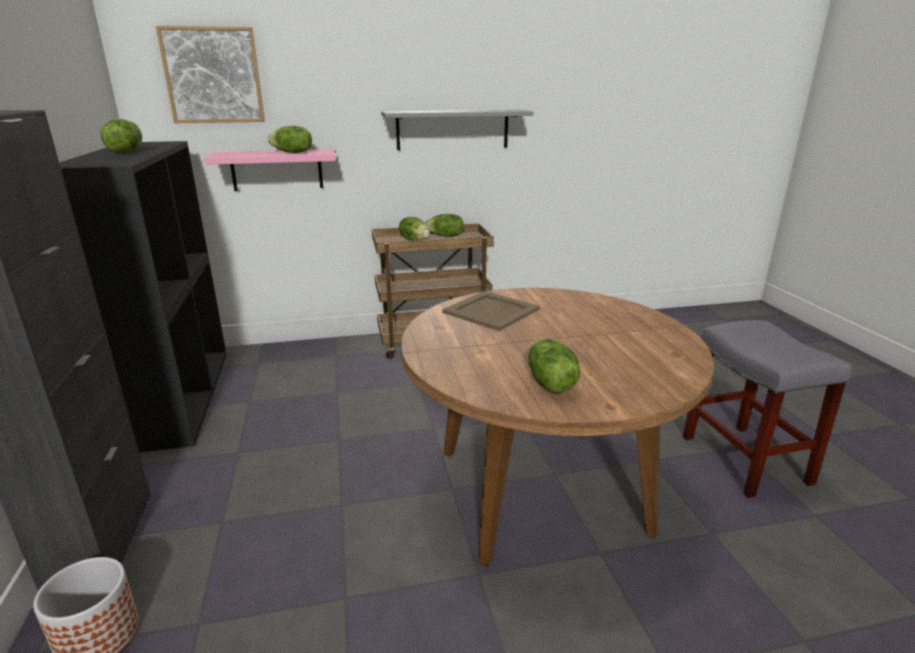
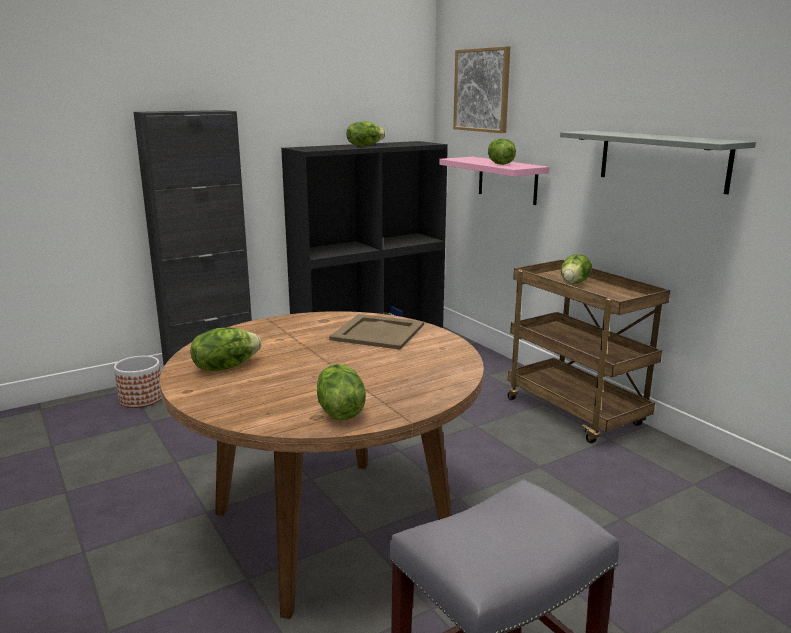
camera: 70 degrees right, 5 degrees down
(445, 236) = (614, 291): lettuce -> lettuce (339, 411)

